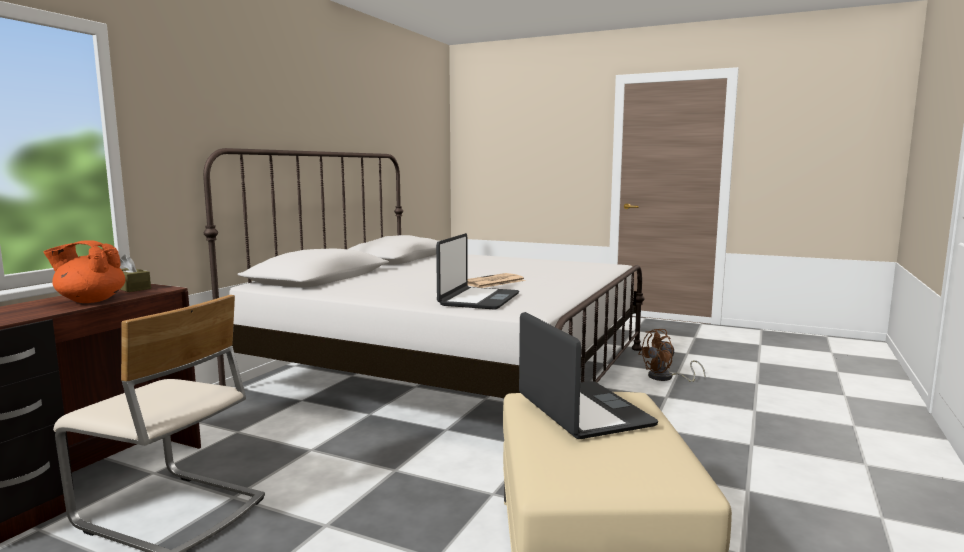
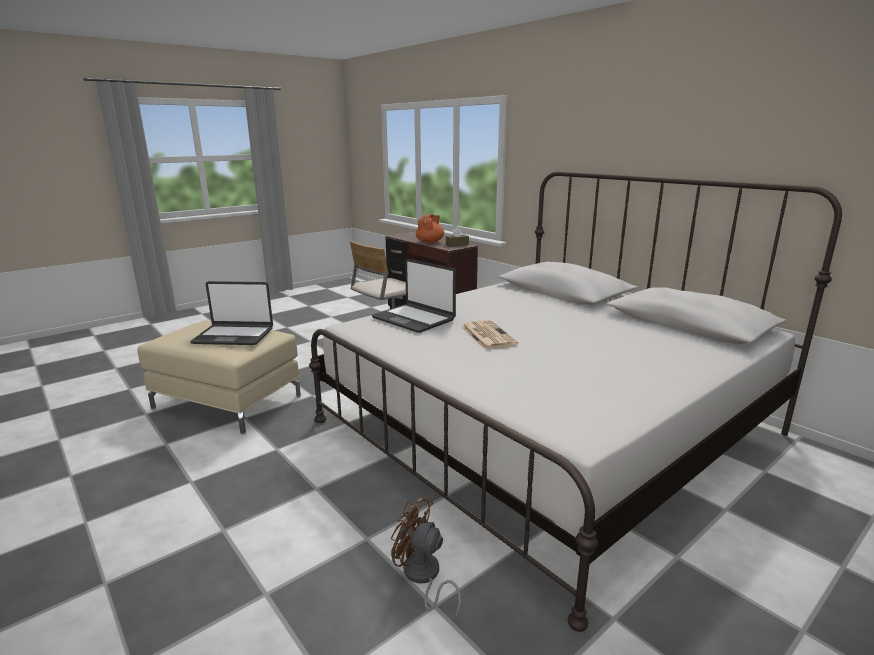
camera: 115 degrees right, 10 degrees up
(666, 378) = (423, 577): brown fan -> brown fan turned 60 degrees counterclockwise

